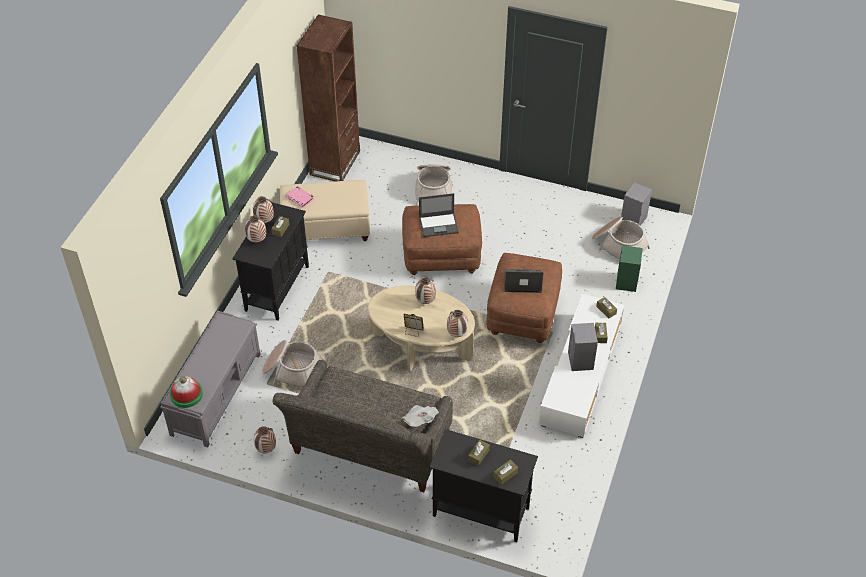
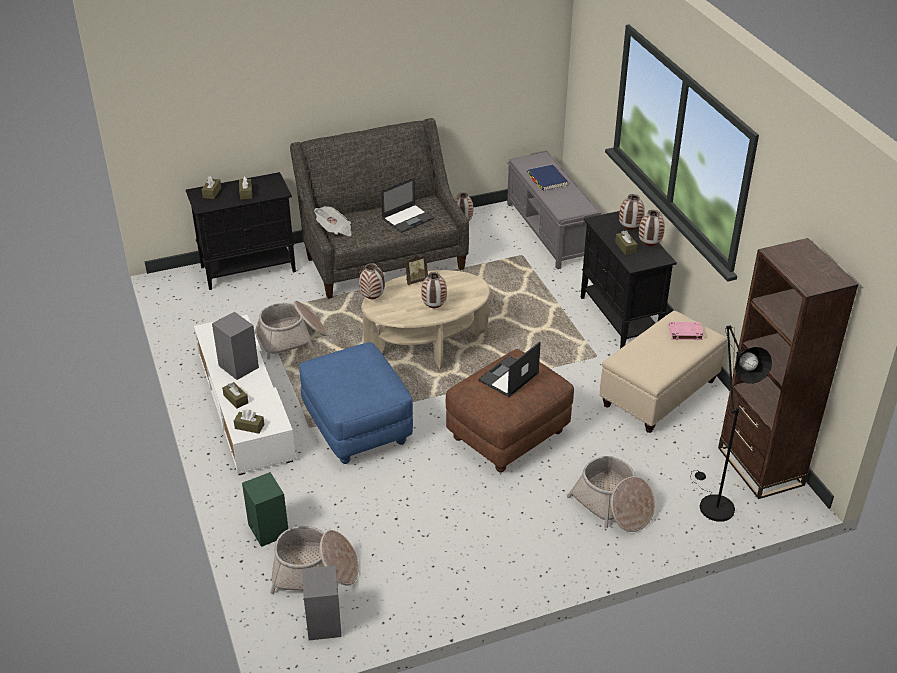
camera: 140 degrees right, 10 degrees down
(186, 394) = (536, 161): hat -> none
(207, 367) = (547, 179): none -> blue book
(292, 370) = (515, 273): basket -> basket (292, 338)
(384, 162) = (712, 503): none -> black floor lamp
(522, 281) = (356, 370): laptop -> laptop (408, 218)
(523, 315) = (357, 427): brown ottoman -> blue ottoman

